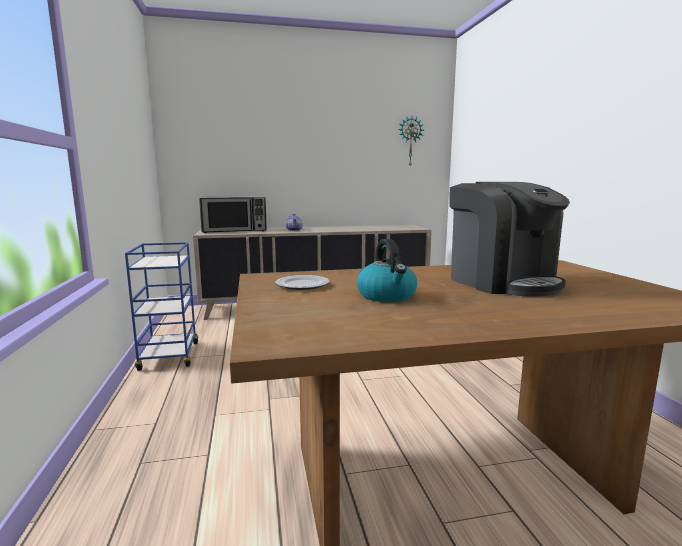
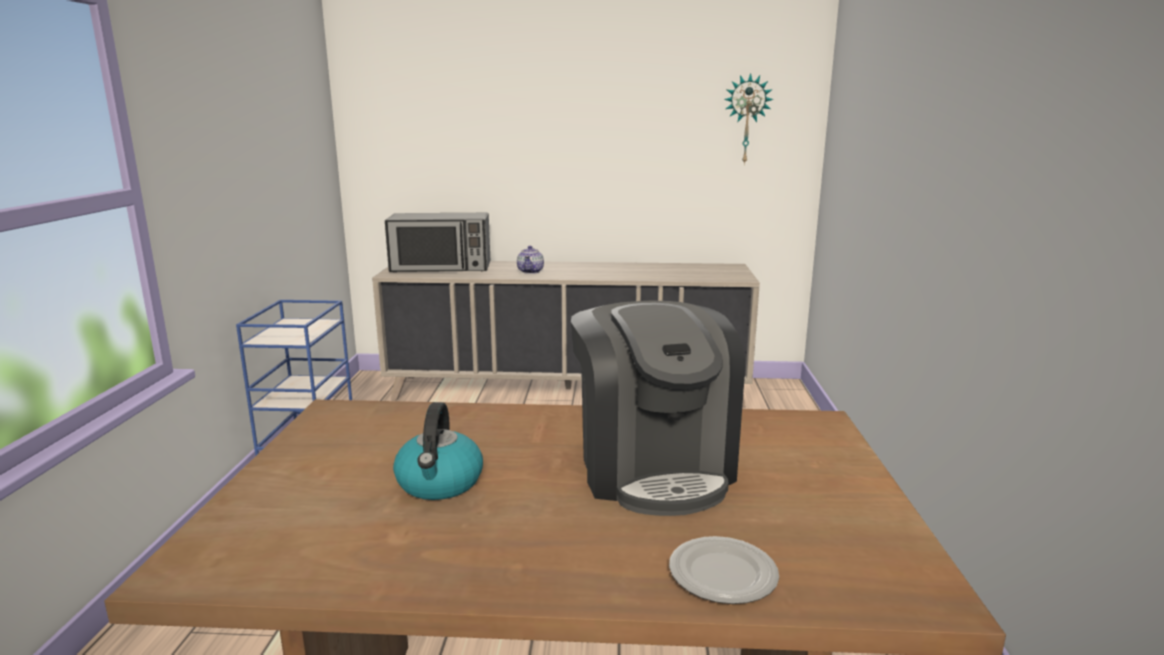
camera: 15 degrees right, 5 degrees up
(302, 285) = (359, 440): plate -> plate (721, 574)

